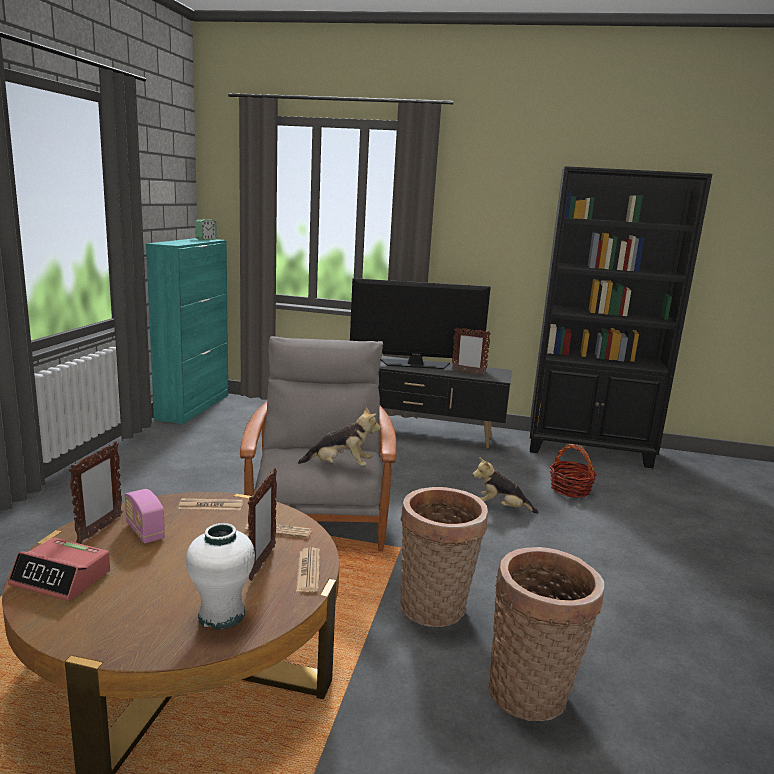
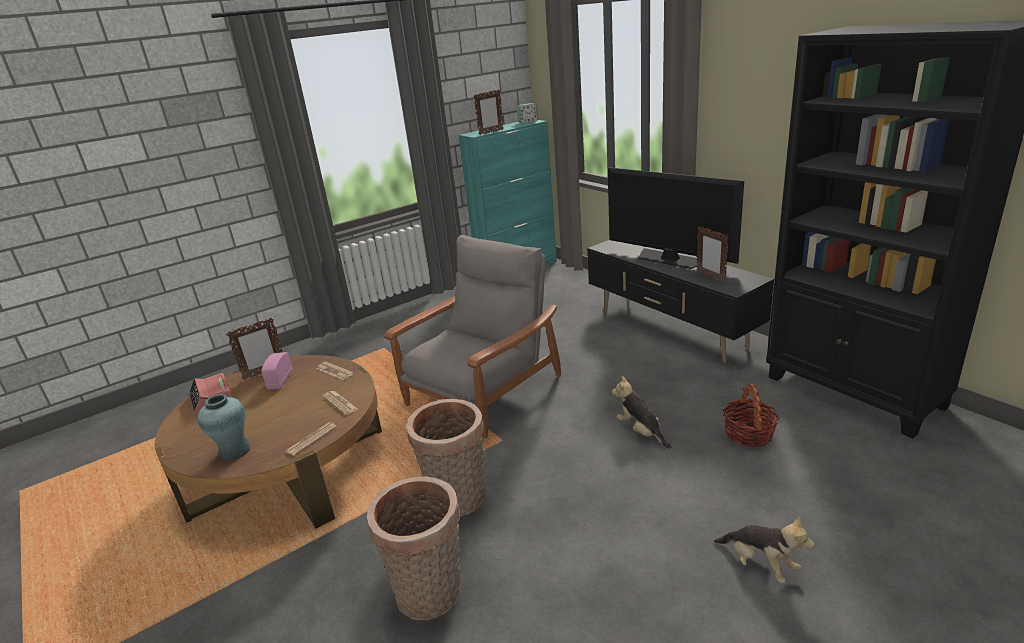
camera: 45 degrees right, 10 degrees up
(222, 615) = (235, 451): white vase -> turquoise vase
(262, 563) = (298, 424): picture frame -> picture frame (491, 132)
(340, 466) = (456, 360): plush toy -> plush toy (760, 564)

